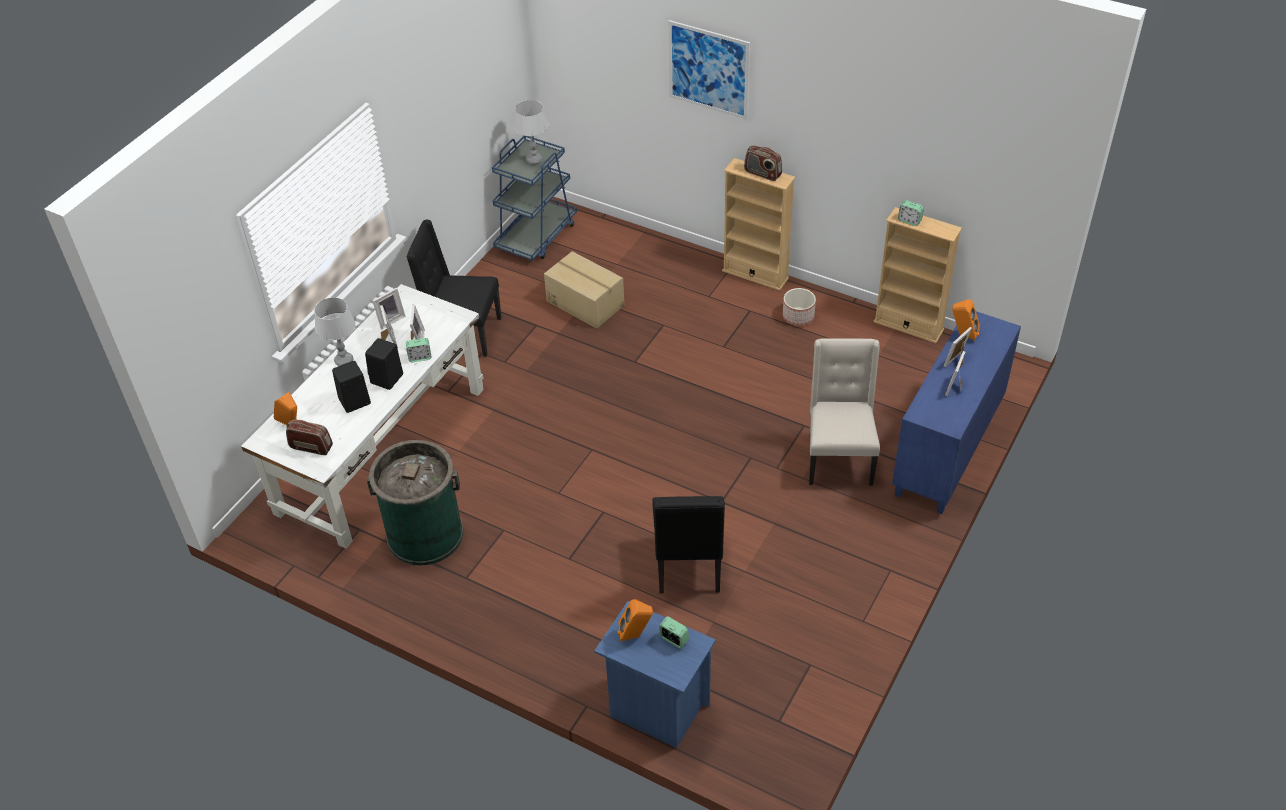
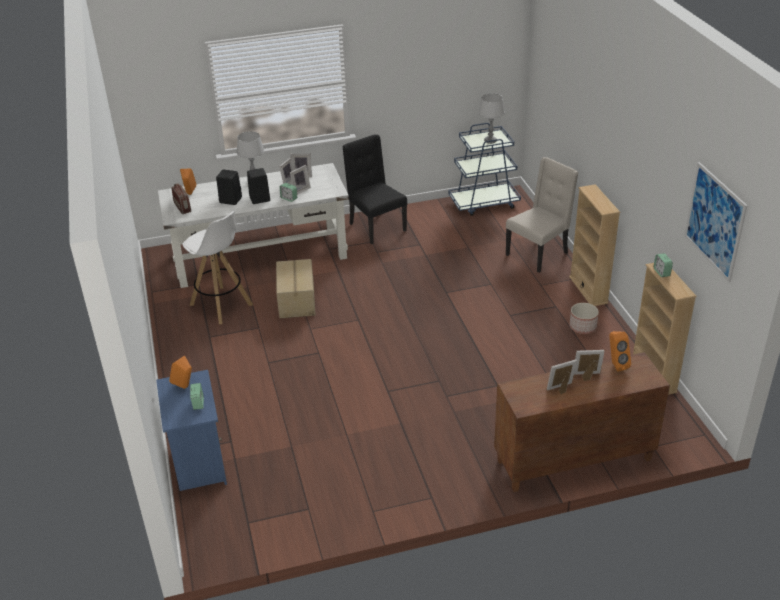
camera: 45 degrees right, 10 degrees down
(425, 534) = (221, 305): green trash can -> white stool
(585, 302) = (462, 248): cardboard box -> cardboard box (297, 300)
(689, 566) = (321, 410): black chair -> none
(708, 70) = (594, 104): picture -> picture (714, 221)
(762, 173) = (600, 200): radio -> none
(838, 458) = (492, 416): beige chair -> beige chair (538, 254)
(948, 450) = (573, 461): blue cabinet -> brown cabinet

